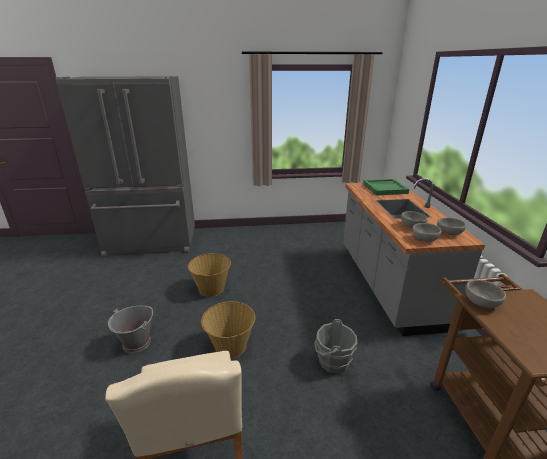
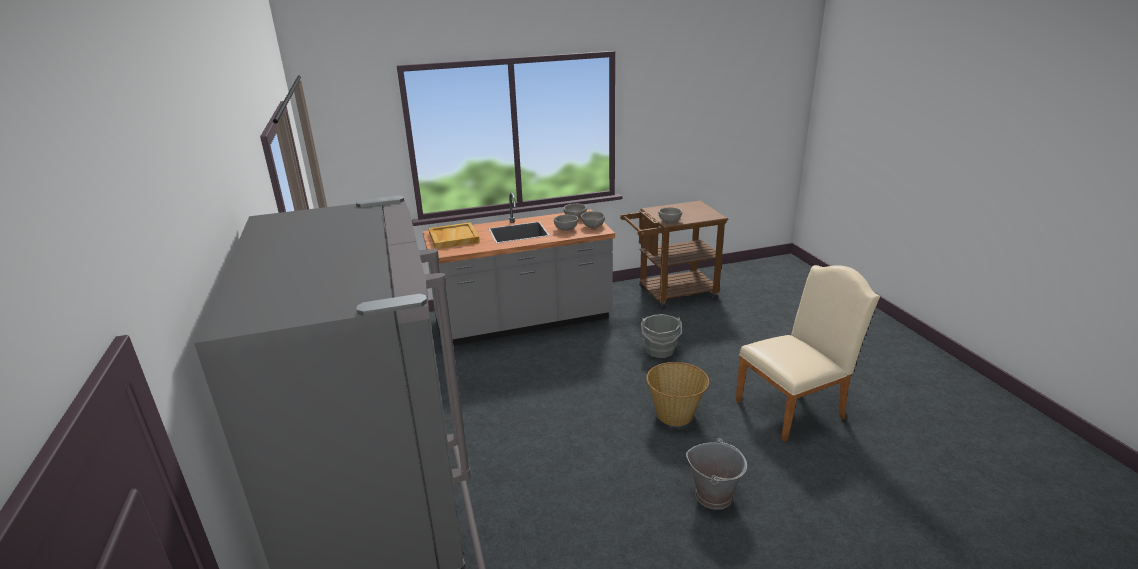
camera: 100 degrees left, 0 degrees up
(211, 288) = (572, 458): basket -> none
(385, 188) = (453, 237): green tray -> beige tray

